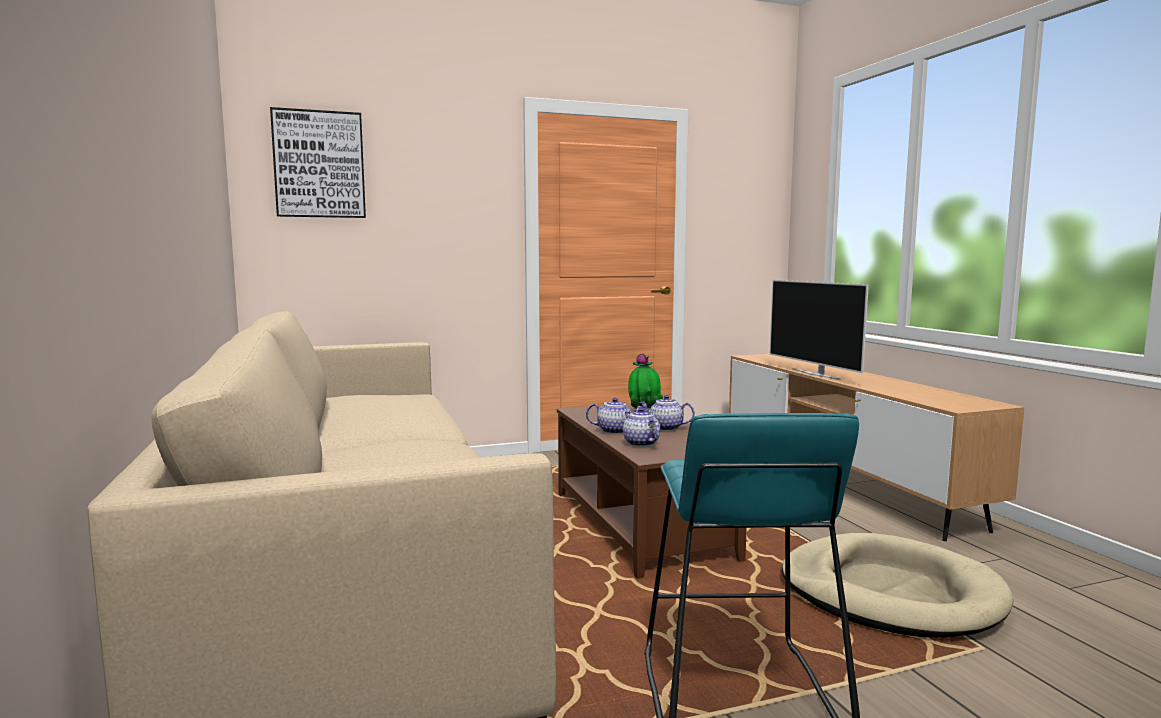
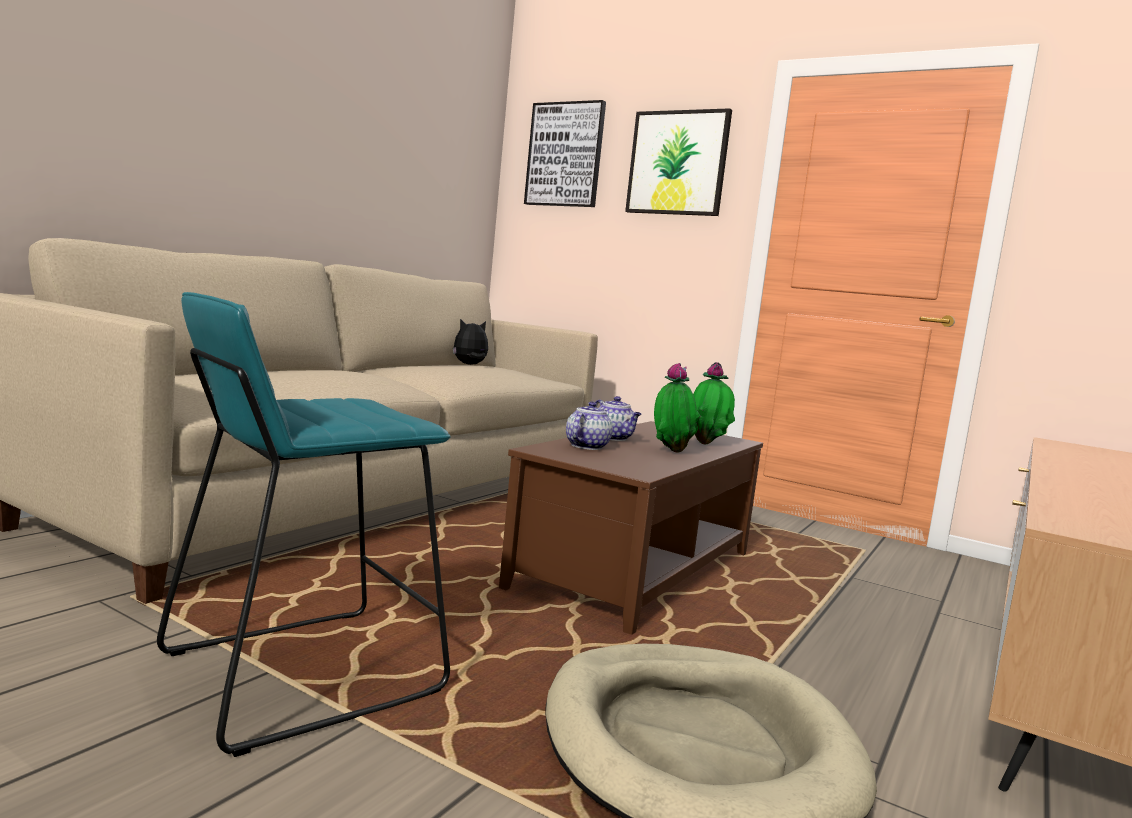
camera: 50 degrees right, 0 degrees up
(341, 401) = (470, 365): none -> plush toy
(448, 177) = (678, 163): none -> picture
(665, 428) = (670, 451): teapot -> potted plant
(816, 374) = (1052, 466): television -> none

